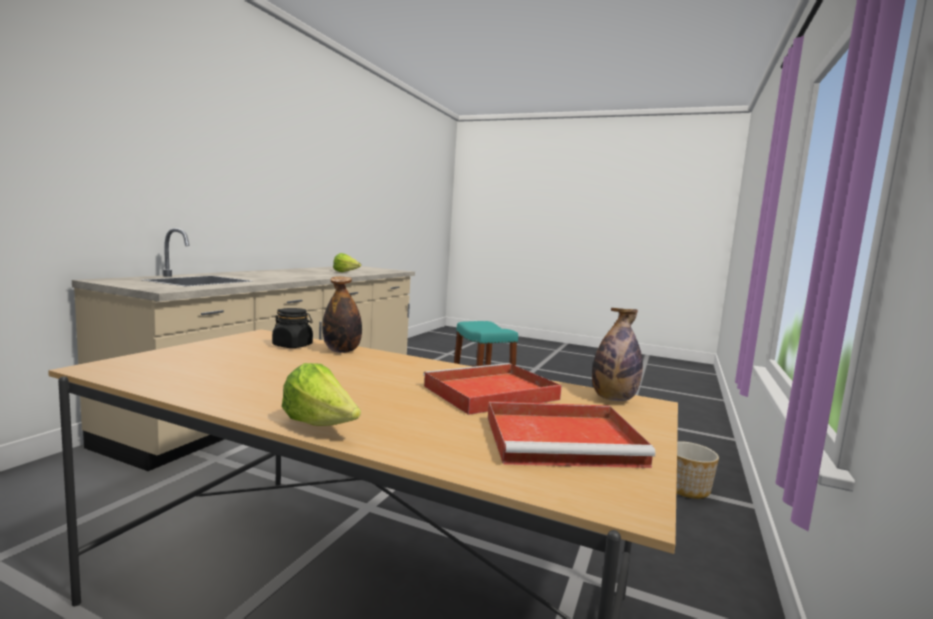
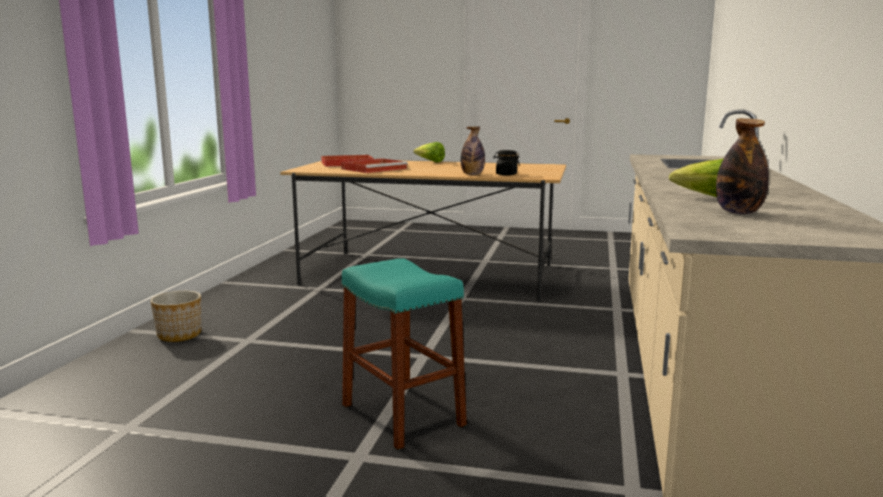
camera: 170 degrees right, 5 degrees up
(613, 399) = (313, 170): bottle -> bottle (738, 212)

